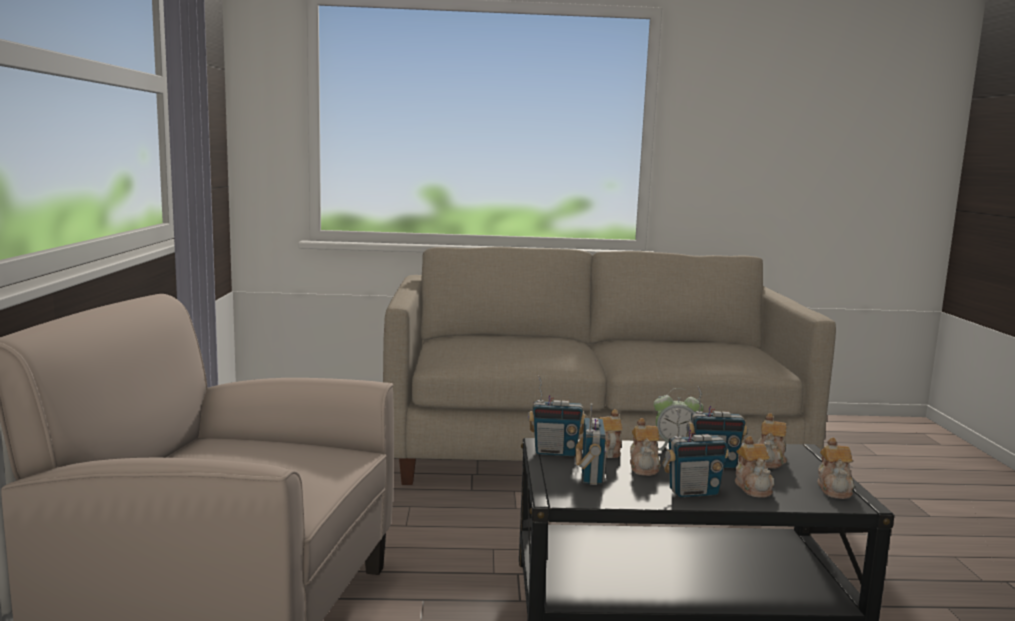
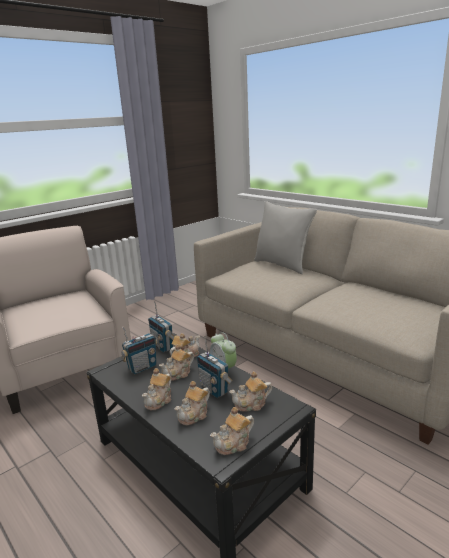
camera: 50 degrees right, 10 degrees up
(497, 335) = (282, 265): none -> grey pillow
(693, 492) = (159, 400): radio -> teapot

